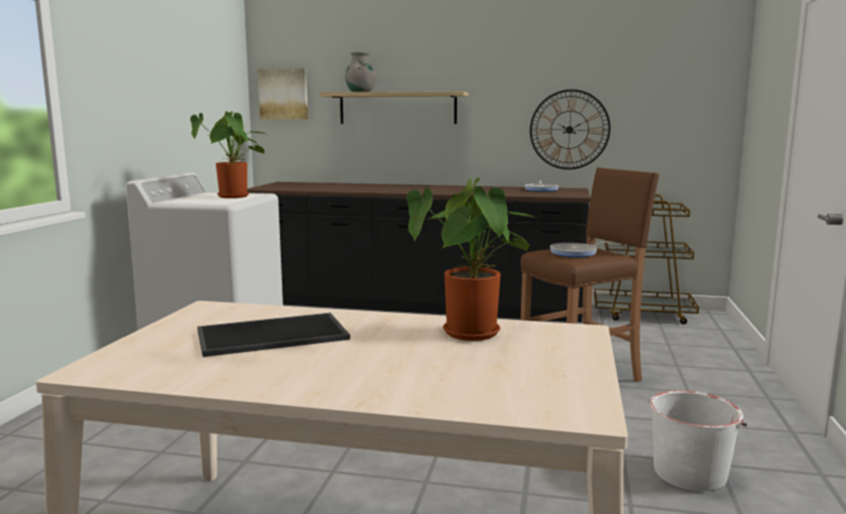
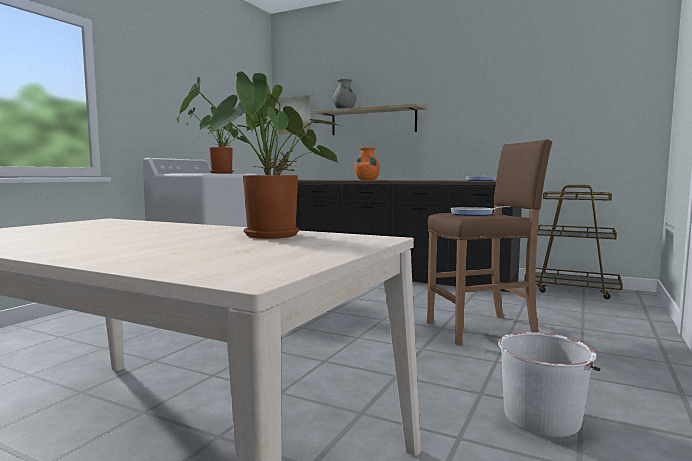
camera: 15 degrees right, 5 degrees down
(271, 336) = (105, 230): tray -> none
(404, 191) = (367, 180): none -> orange vase
(569, 129) = (508, 132): wall clock -> none

